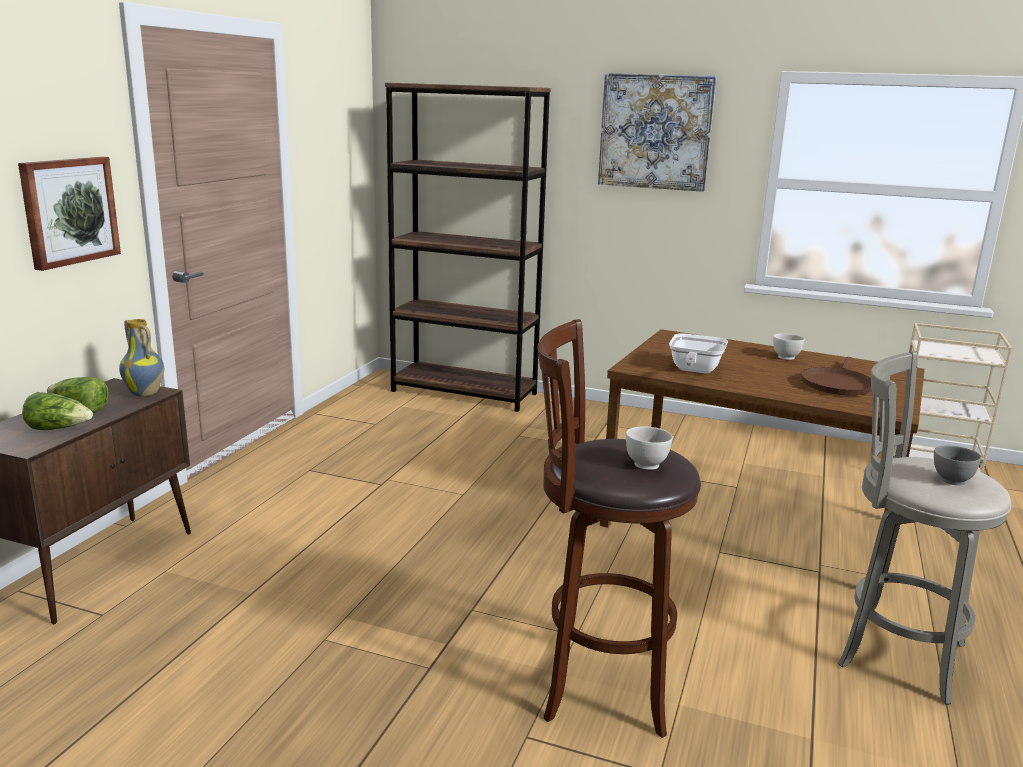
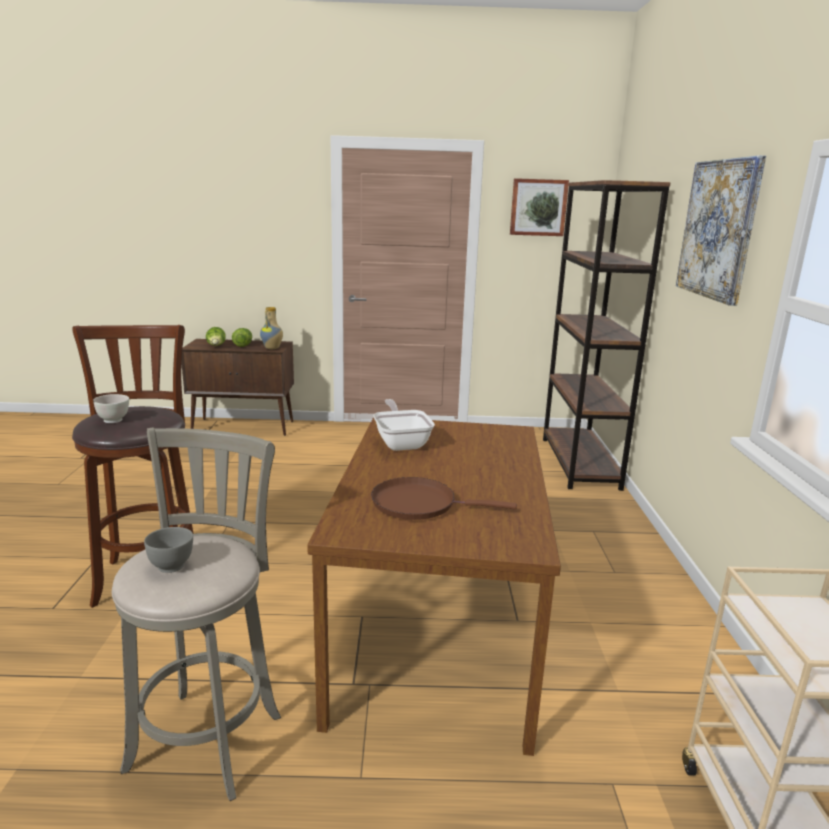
camera: 70 degrees right, 0 degrees up
(69, 211) = (278, 247): picture -> picture (538, 207)
(694, 370) = (401, 442): frying pan -> frying pan turned 75 degrees clockwise
(785, 357) = (498, 479): white bowl -> none

